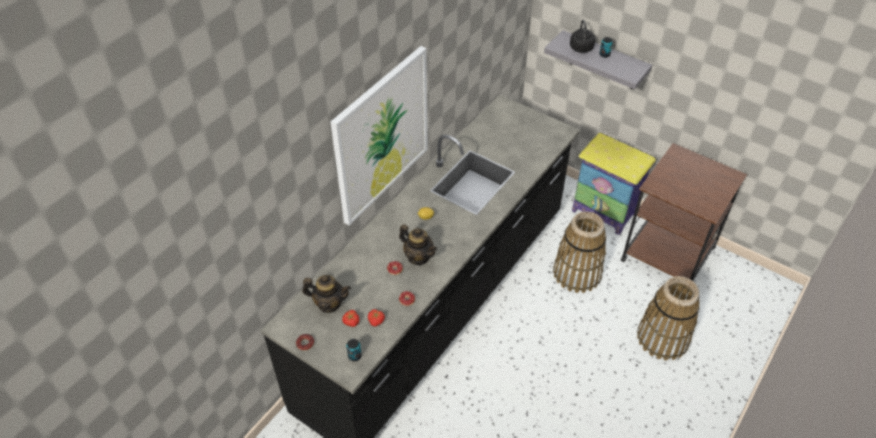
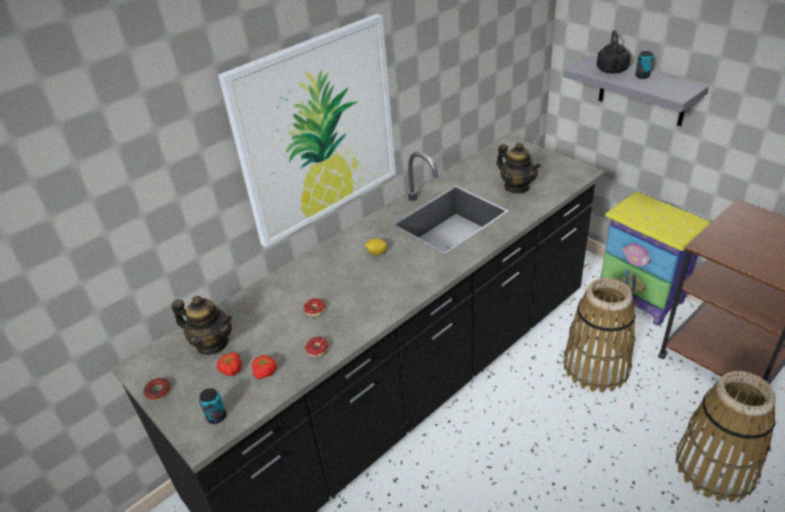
camera: 15 degrees right, 10 degrees down
(418, 257) = (351, 297): teapot -> teapot (517, 187)

